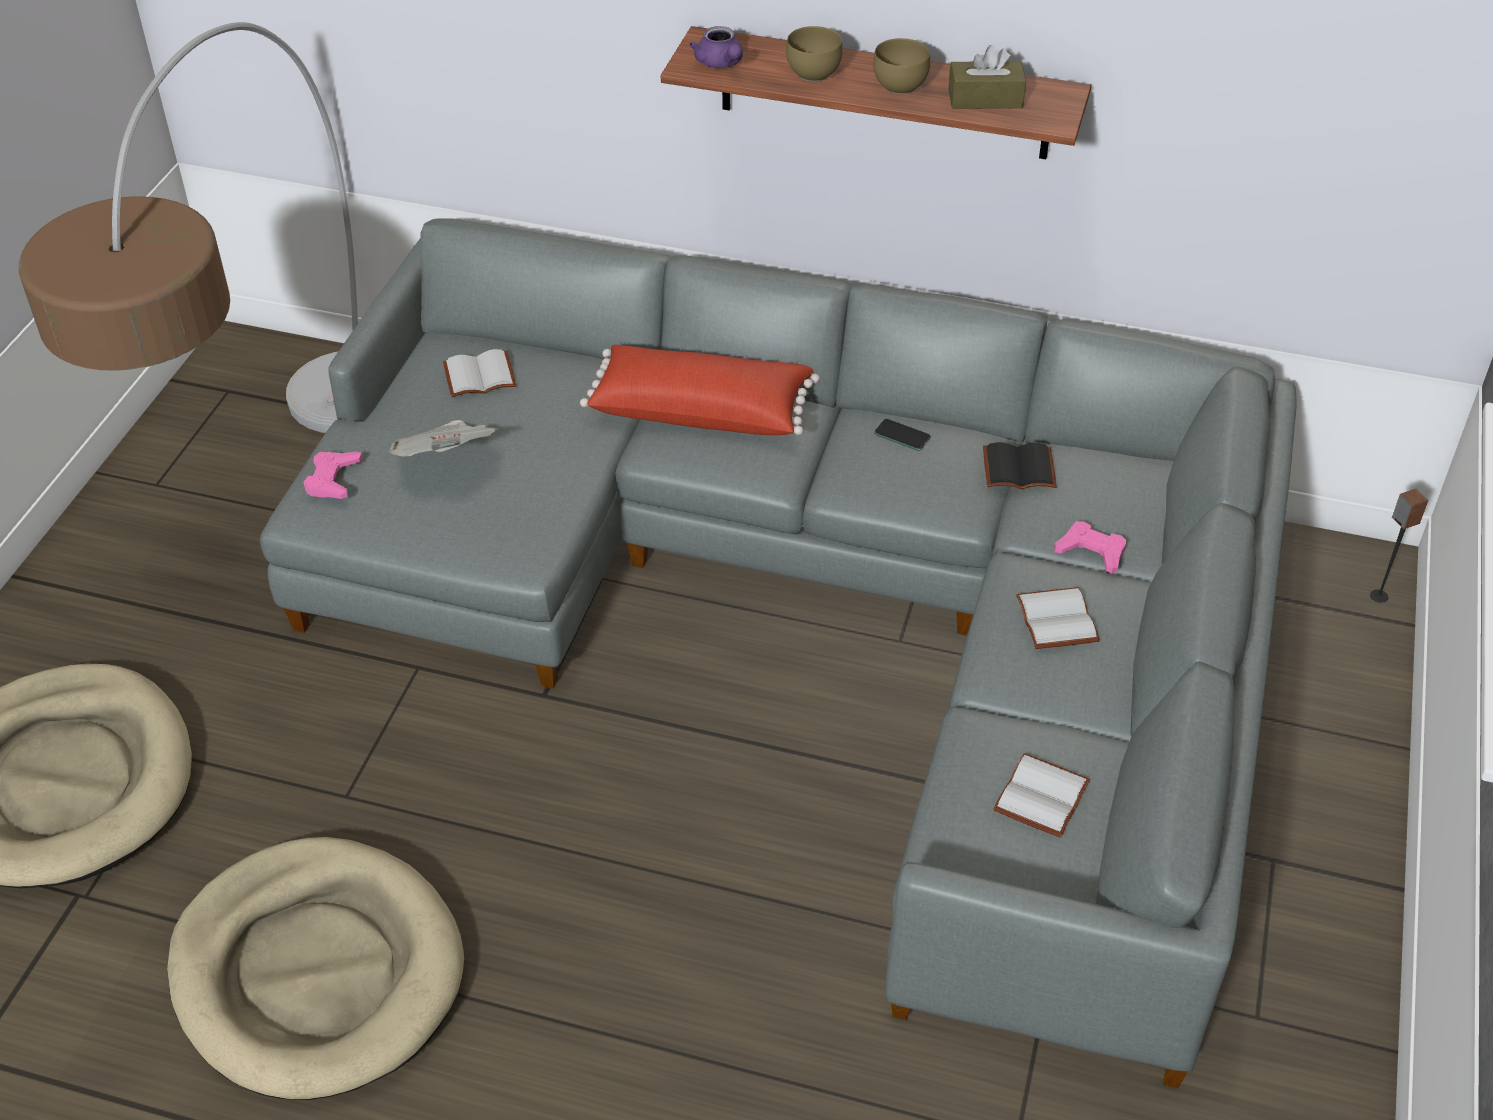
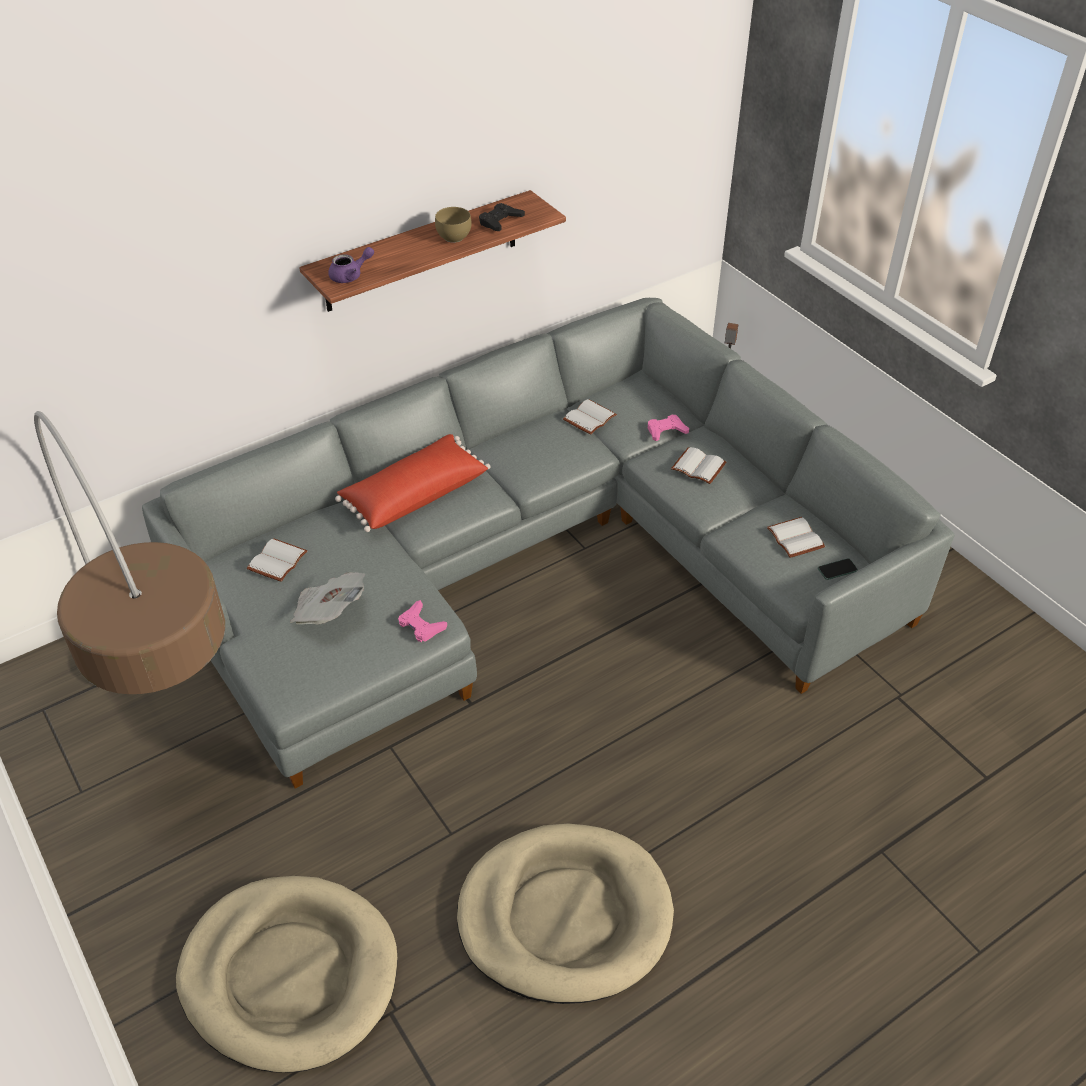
camera: 50 degrees left, 0 degrees up
(333, 479) = (279, 671): pink game controller -> pink game controller (421, 625)
(720, 64) = (350, 276): purple teapot -> purple teapot turned 45 degrees counterclockwise
(815, 74) = (405, 254): brown bowl -> none
(902, 436) = (522, 439): phone -> phone (837, 569)
(985, 98) = (500, 221): brown tissue box -> black game controller
(1017, 470) = (590, 419): black book -> white book

